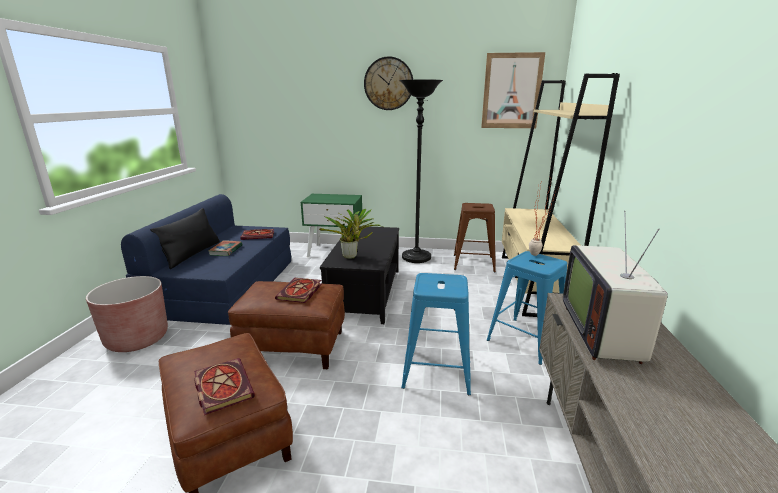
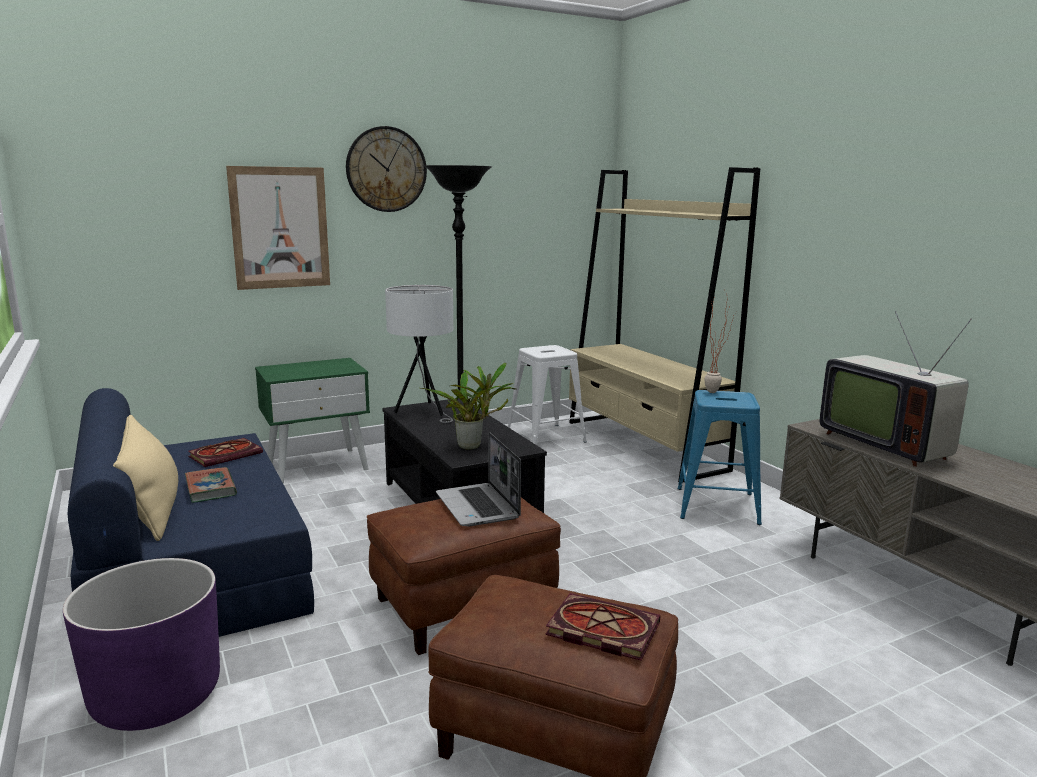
camera: 35 degrees left, 5 degrees down
(137, 339) = (156, 696): brown planter -> purple planter
(192, 254) = (151, 509): black pillow -> beige pillow
(300, 292) = (478, 507): book -> laptop
(364, 232) = (424, 412): none -> white table lamp
(436, 370) = (675, 566): blue stool -> none
(473, 263) = (546, 437): brown stool -> white stool
(511, 91) = (557, 183): picture -> picture (280, 228)

